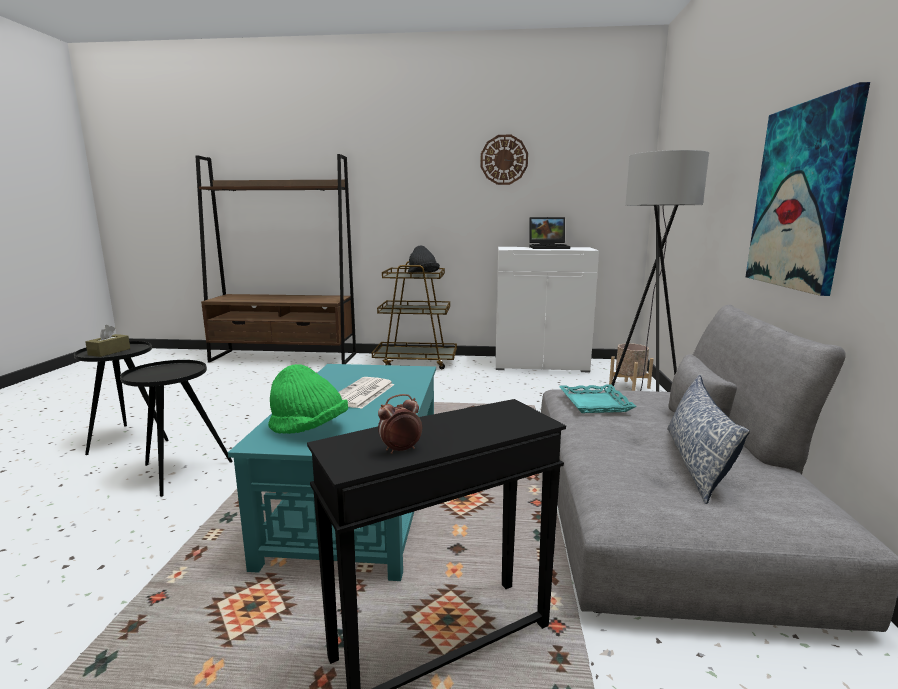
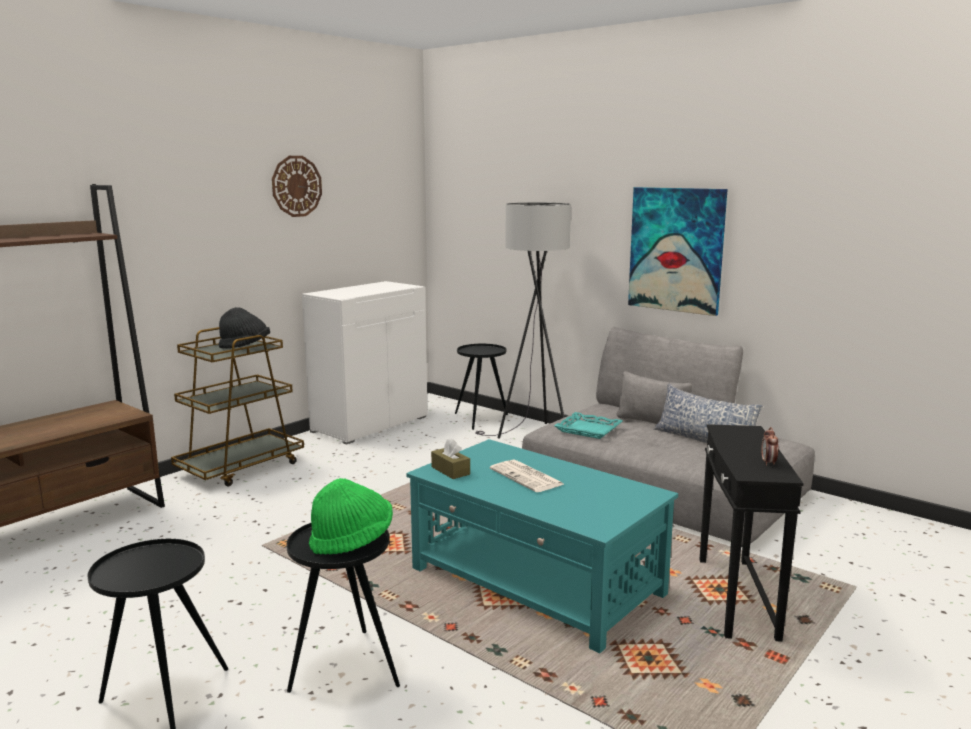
camera: 55 degrees left, 0 degrees up
(109, 352) = (143, 571): brown tissue box -> brown tissue box (450, 470)
(308, 429) = (589, 509): green hat -> green hat (352, 541)
(549, 247) = (362, 288): laptop -> none
(629, 387) = (481, 419): beige planter -> black side table

